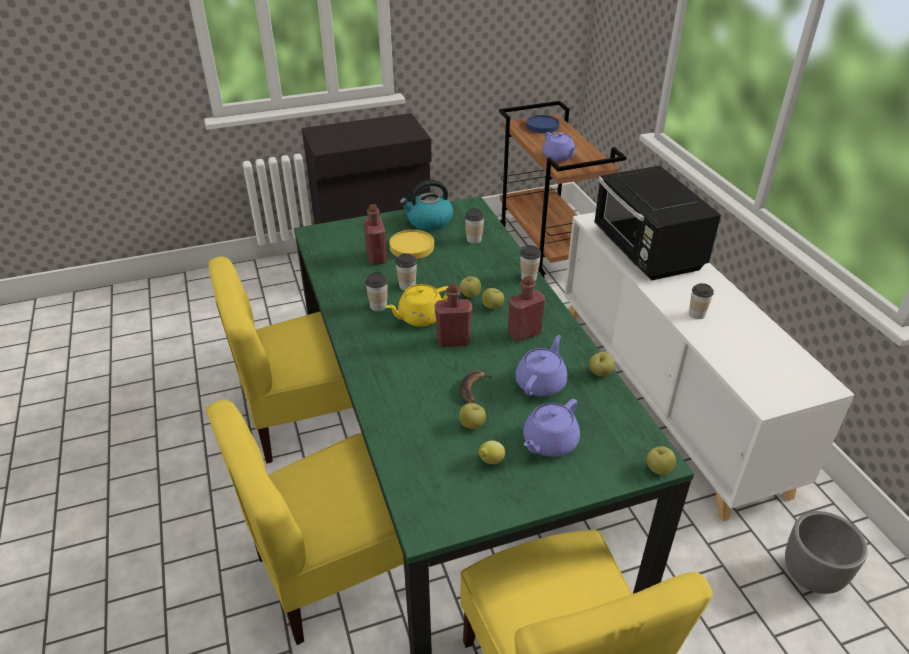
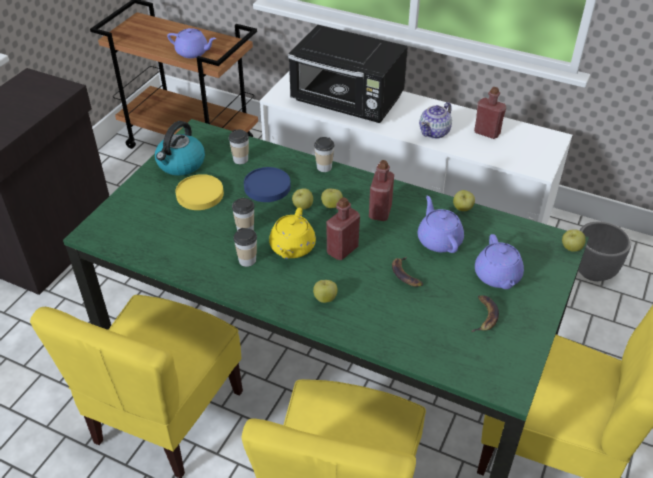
camera: 45 degrees left, 5 degrees up
(376, 258) = (184, 221): red bottle -> red bottle (487, 133)
(472, 425) = (440, 300): apple -> apple (325, 298)
(490, 461) = (484, 315): lemon -> banana
(542, 126) = (140, 30): blue plate -> blue plate (267, 187)
(696, 314) = (435, 132): cup -> teapot

